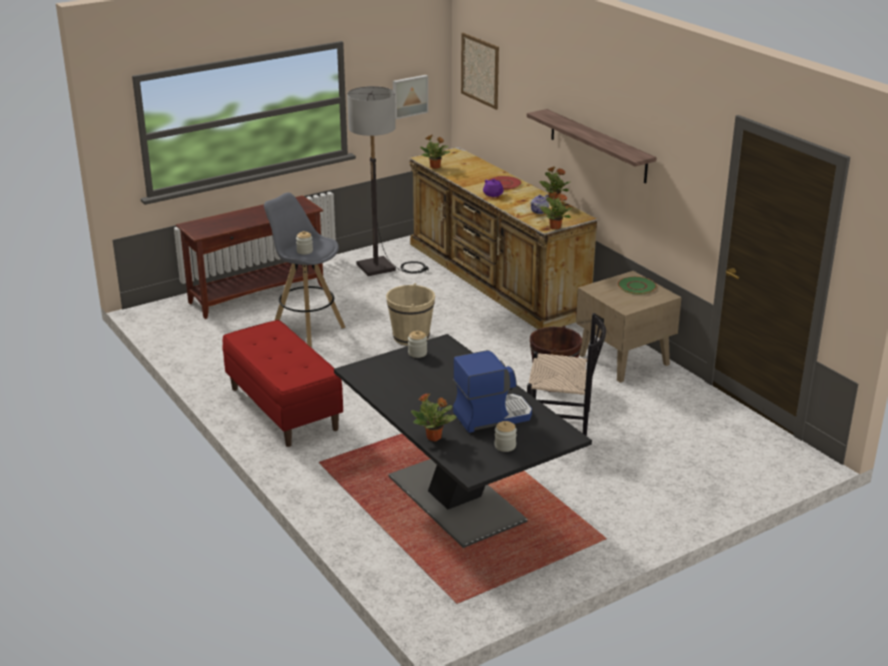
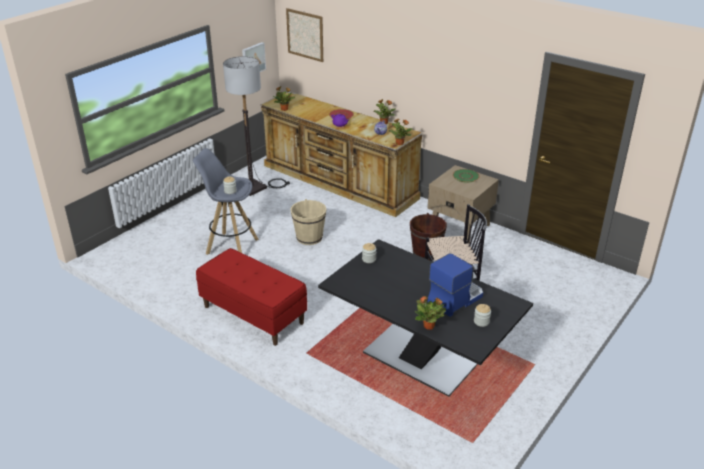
camera: 20 degrees left, 5 degrees up
(257, 294) = (176, 225): brown console table -> none
(598, 146) = (419, 81): shelf -> none

